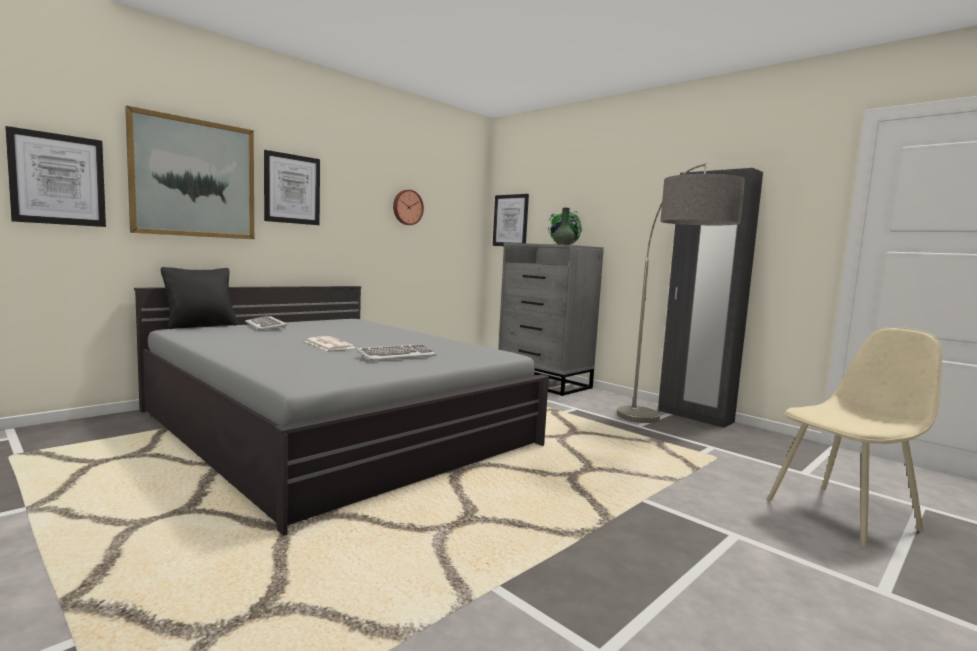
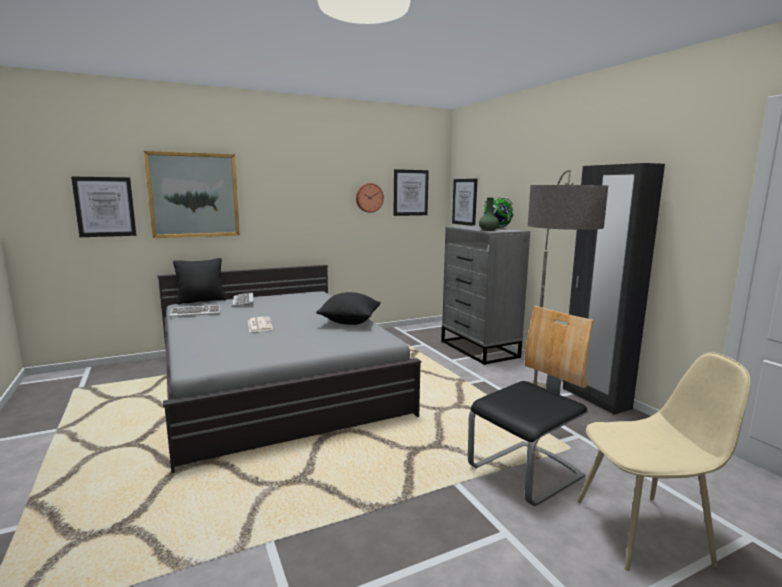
camera: 20 degrees right, 5 degrees up
(292, 189) = (268, 194): picture -> picture (410, 192)
(396, 356) = (293, 340): keyboard -> keyboard (196, 313)
(438, 341) = (350, 322): none -> black pillow
(699, 482) = (526, 472): none -> chair

